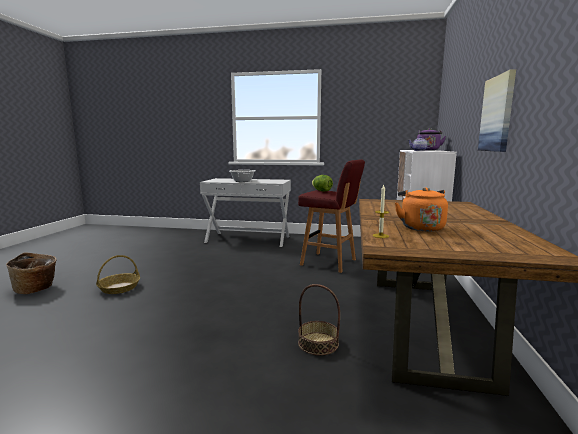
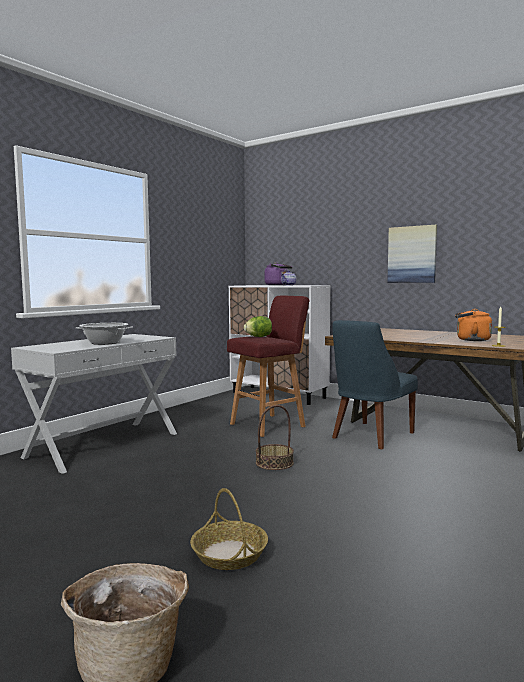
camera: 65 degrees left, 5 degrees down
(318, 343) = (461, 461): basket -> basket (274, 463)
(346, 297) = (370, 436): none -> blue chair

